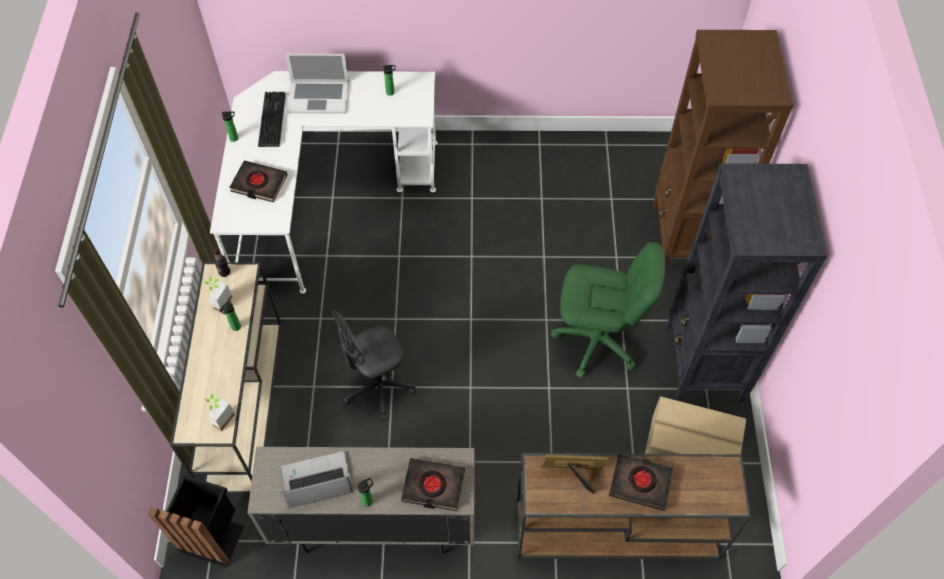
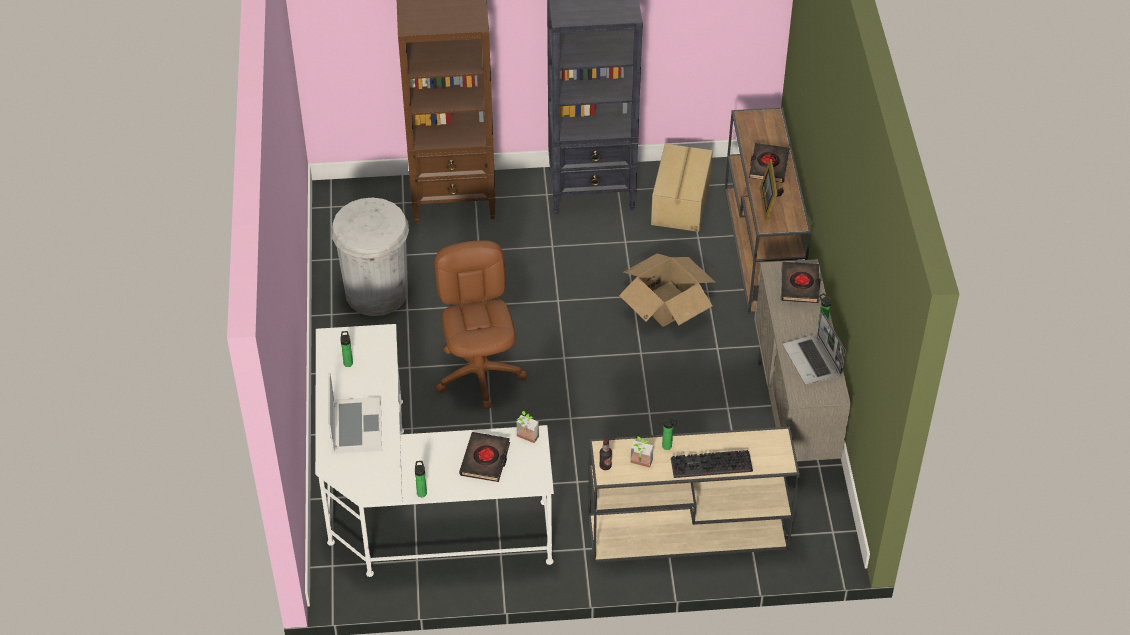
camera: 95 degrees left, 10 degrees down
(213, 536) = (828, 532): black trash can -> none
(220, 418) = (765, 441): potted plant -> potted plant (525, 439)
(271, 119) = (391, 464): keyboard -> keyboard (710, 466)
(379, 388) = (652, 423): grey office chair -> none
(458, 250) = (479, 373): none -> brown office chair
(536, 418) = (666, 304): none -> cardboard box
(564, 176) = (376, 292): none -> white trash can
(597, 341) = (578, 263): green office chair -> none

